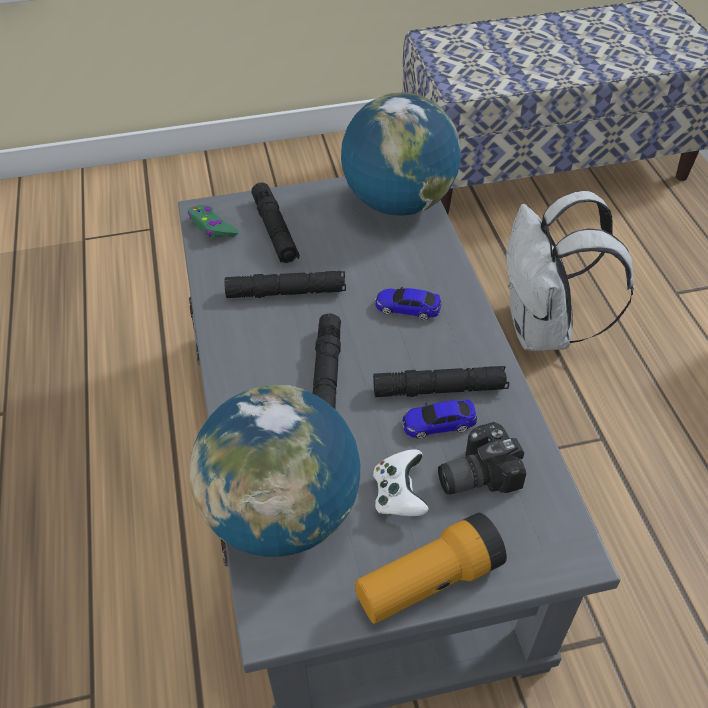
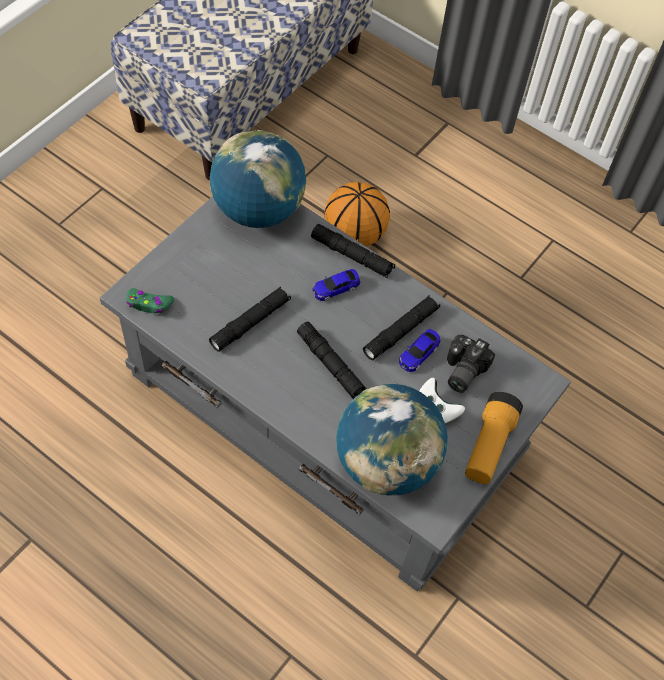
camera: 45 degrees left, 10 degrees up
(275, 230) = (196, 280): black flashlight -> black flashlight (352, 255)
(543, 330) = (355, 234): white backpack -> basketball

